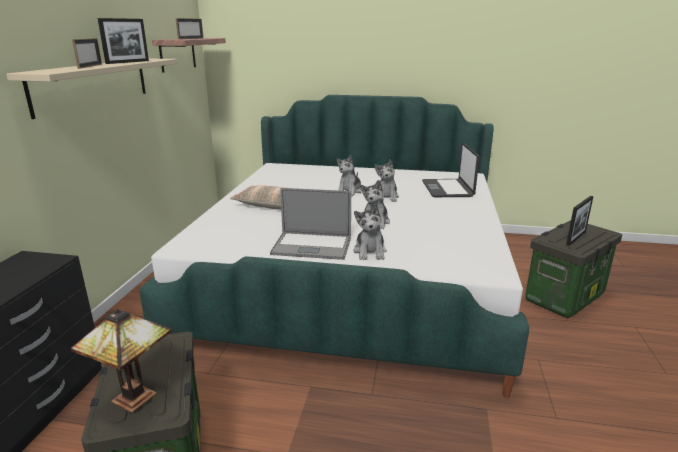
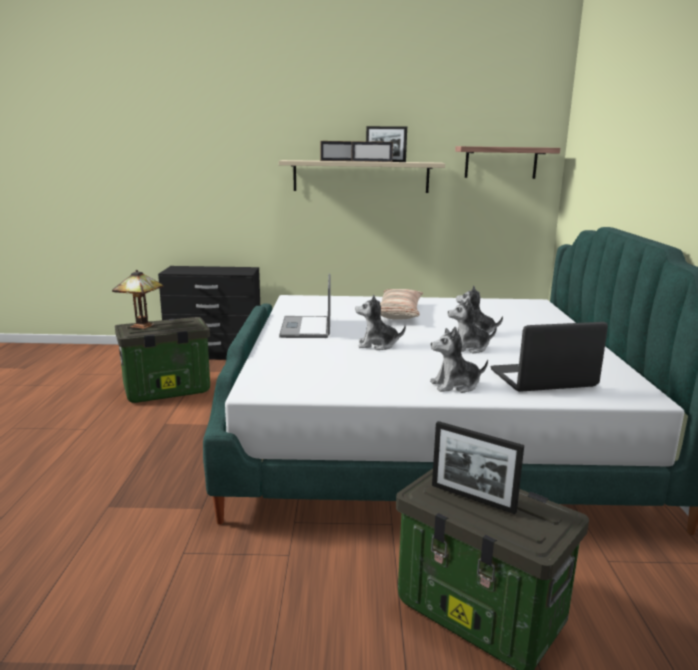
camera: 80 degrees right, 5 degrees down
(191, 38) = (496, 146): picture frame -> picture frame (371, 161)
(370, 252) = (299, 345): plush toy -> plush toy (455, 385)

